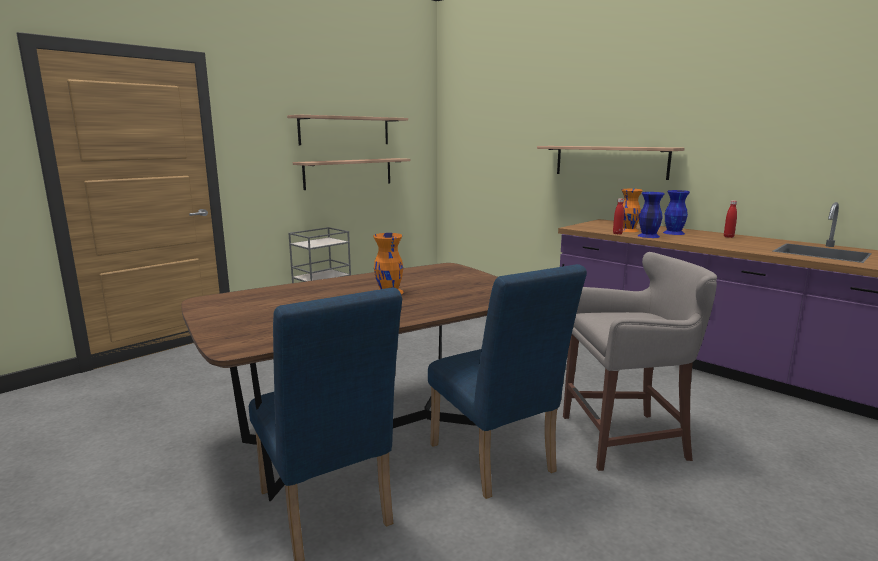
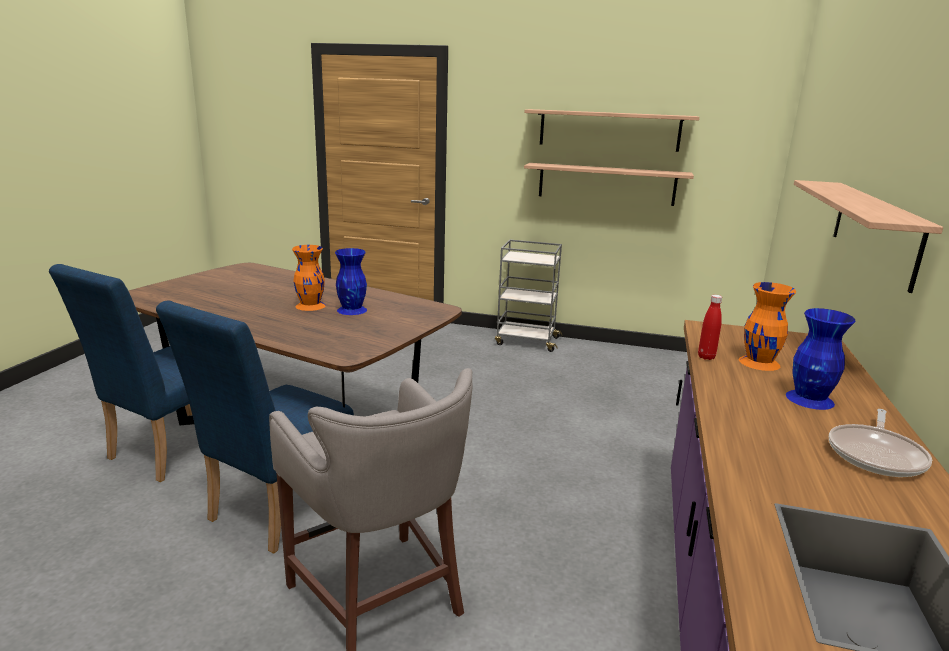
camera: 60 degrees right, 5 degrees up
(648, 236) = (730, 379): blue vase -> blue vase (352, 310)
(728, 237) = (876, 454): red bottle -> frying pan

